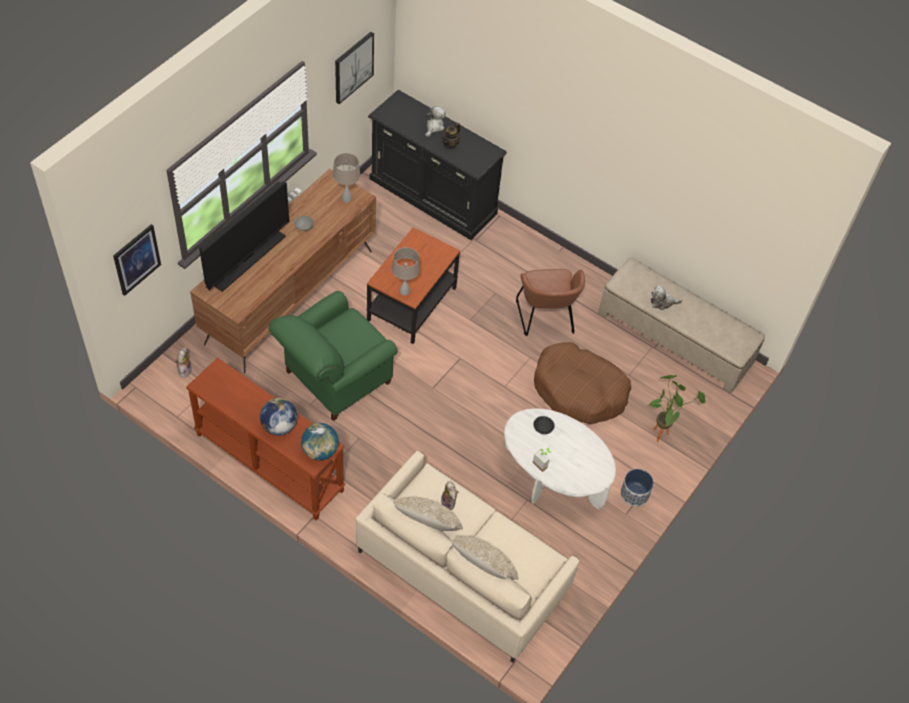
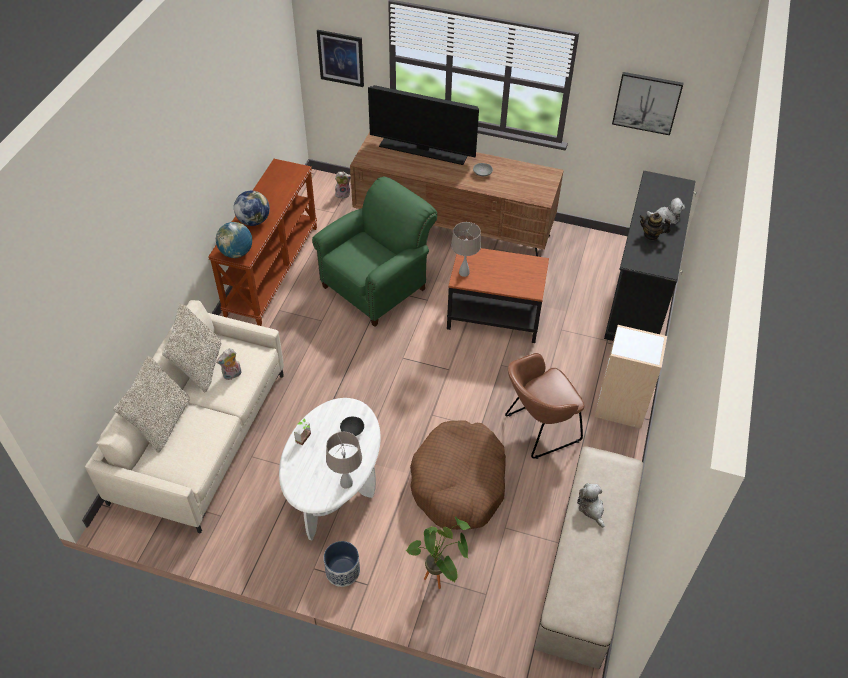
camera: 75 degrees right, 5 degrees down
(333, 379) = (378, 285): green armchair -> green armchair turned 105 degrees clockwise
(346, 198) = (534, 190): beige table lamp -> beige table lamp (346, 482)
(545, 259) = (621, 407): none -> bookcase

